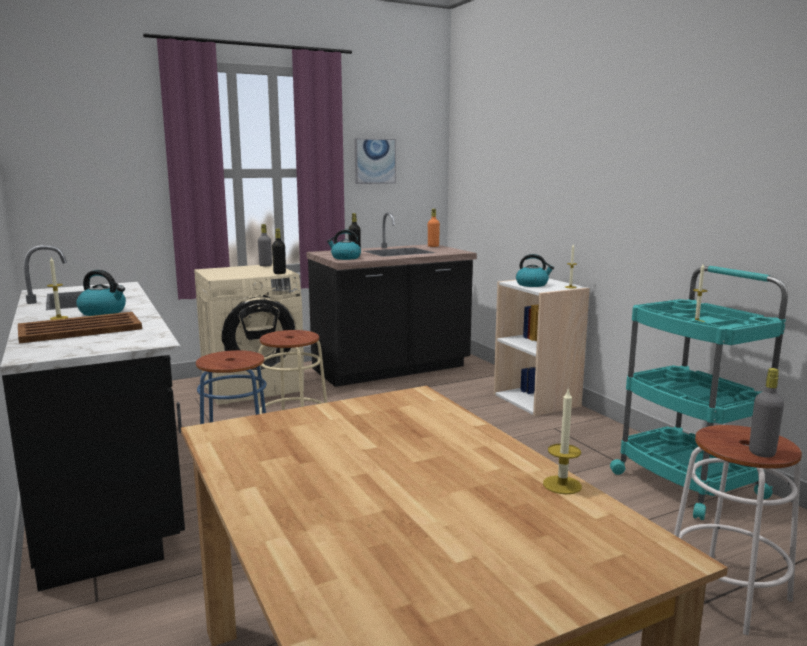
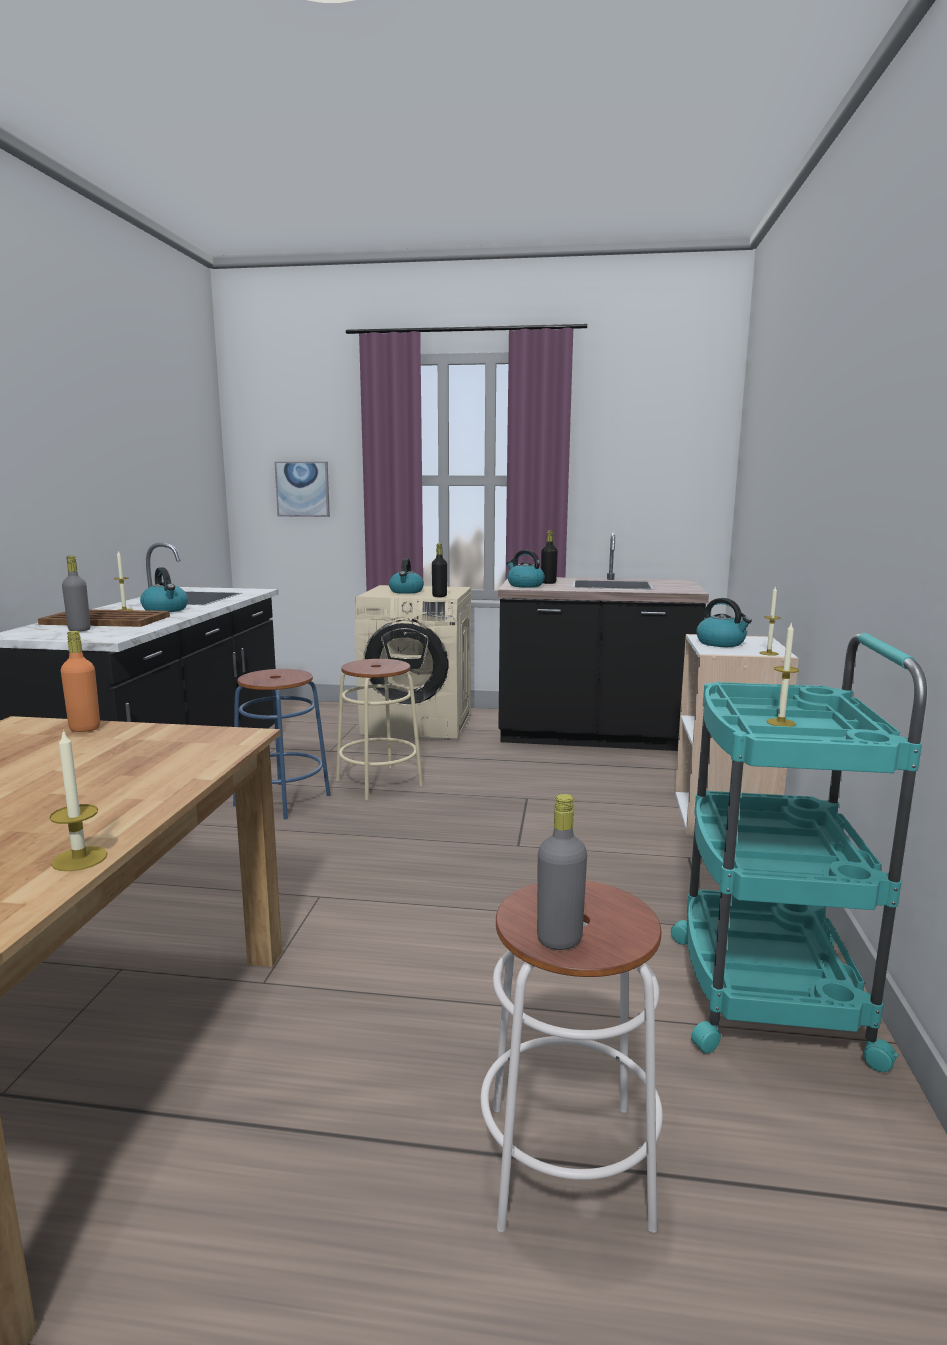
camera: 35 degrees right, 0 degrees up
(238, 272) = (406, 591): none -> kettle
(265, 265) = (453, 588): grey bottle -> grey bottle (79, 630)
(375, 161) = (620, 466): picture -> picture (302, 489)
(433, 246) = (678, 582): orange bottle -> orange bottle (84, 728)

